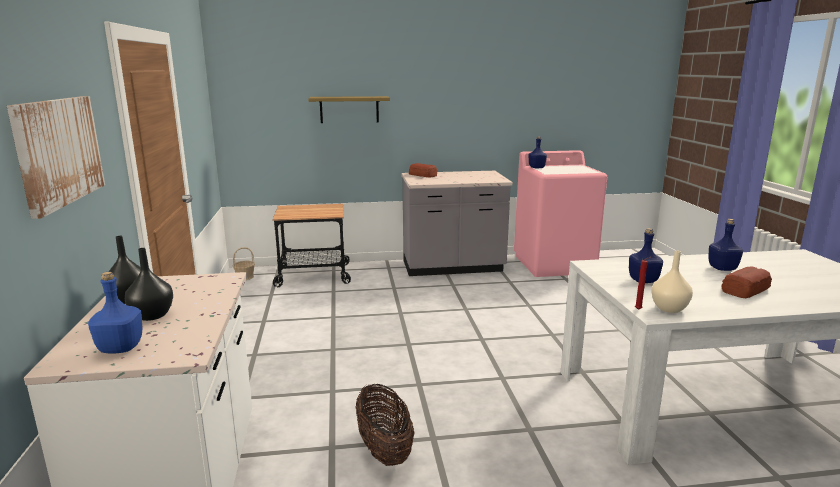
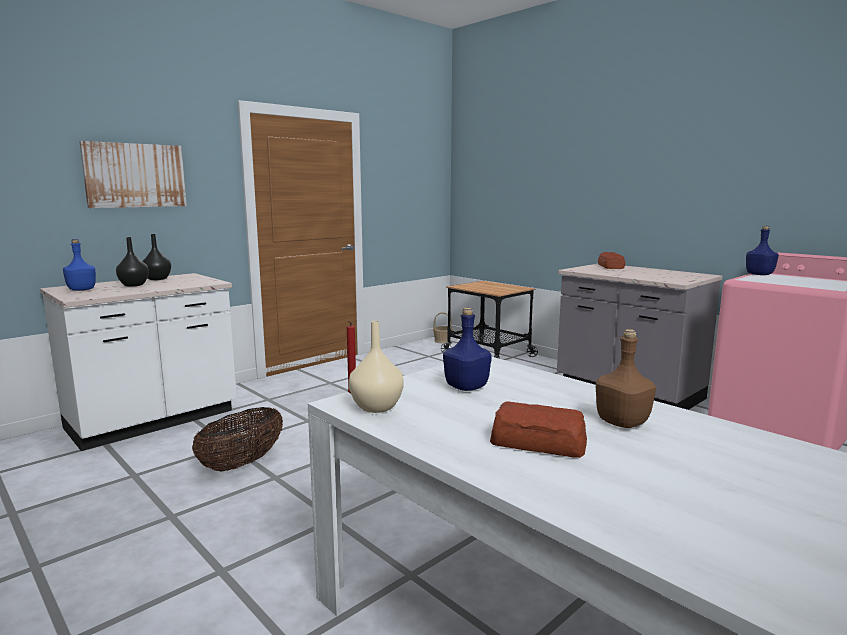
camera: 55 degrees right, 5 degrees down
(349, 109) = (555, 186): shelf -> none
(722, 268) = (623, 422): blue bottle -> brown bottle

